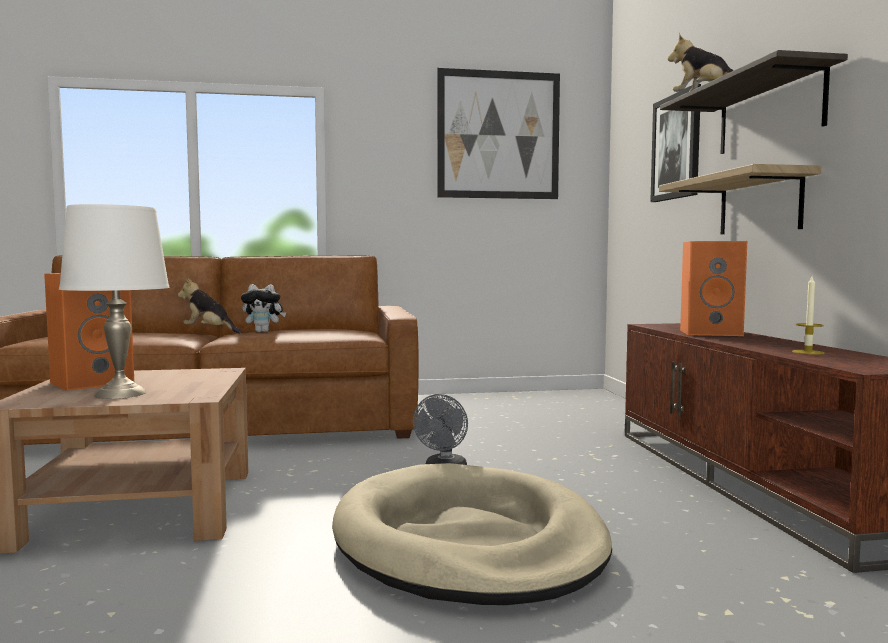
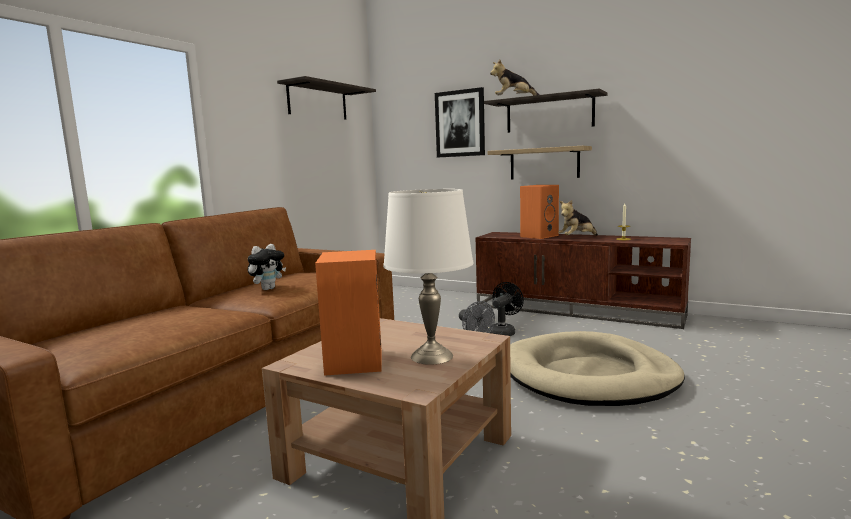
camera: 50 degrees left, 5 degrees up
(209, 332) = (192, 302): plush toy -> plush toy (577, 238)
(498, 135) = (317, 102): picture -> shelf
(551, 468) = (504, 332): none -> black fan

